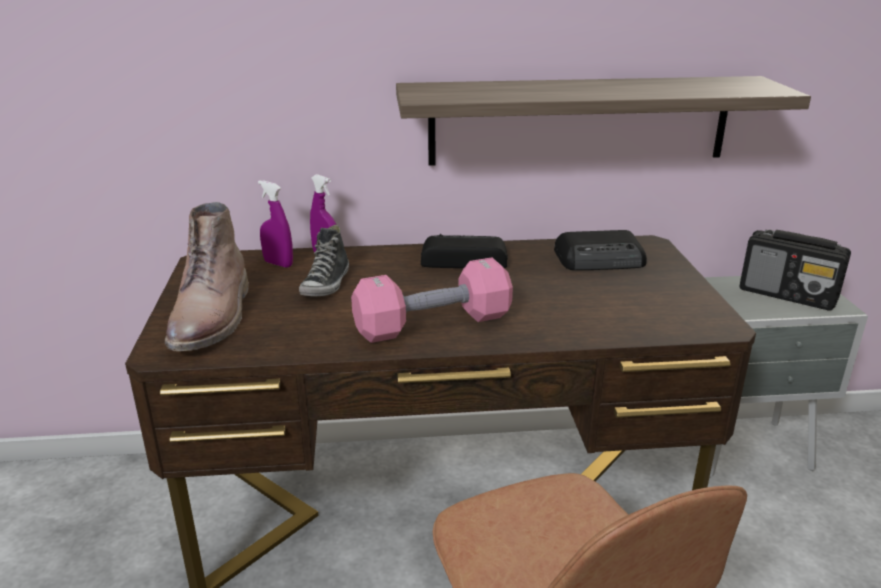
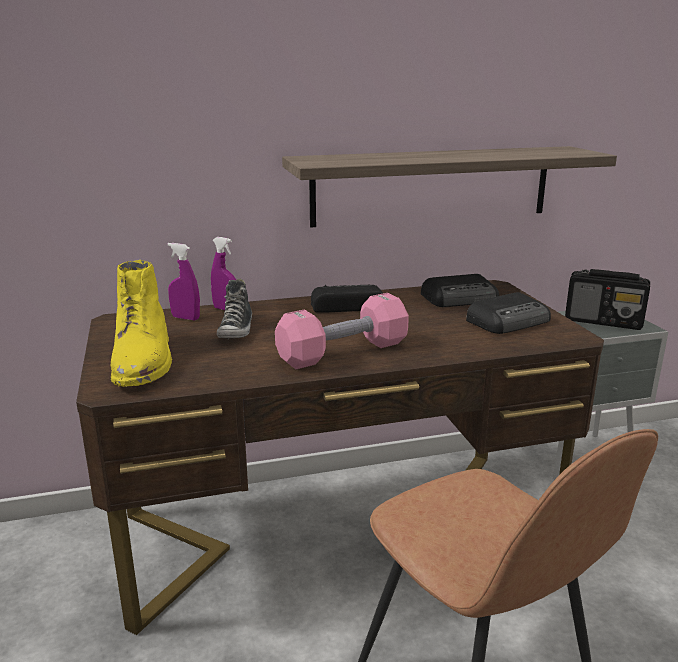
camera: 10 degrees left, 5 degrees down
(213, 317) = (144, 361): brown boot -> yellow boot
(647, 296) = (509, 321): none -> radio

